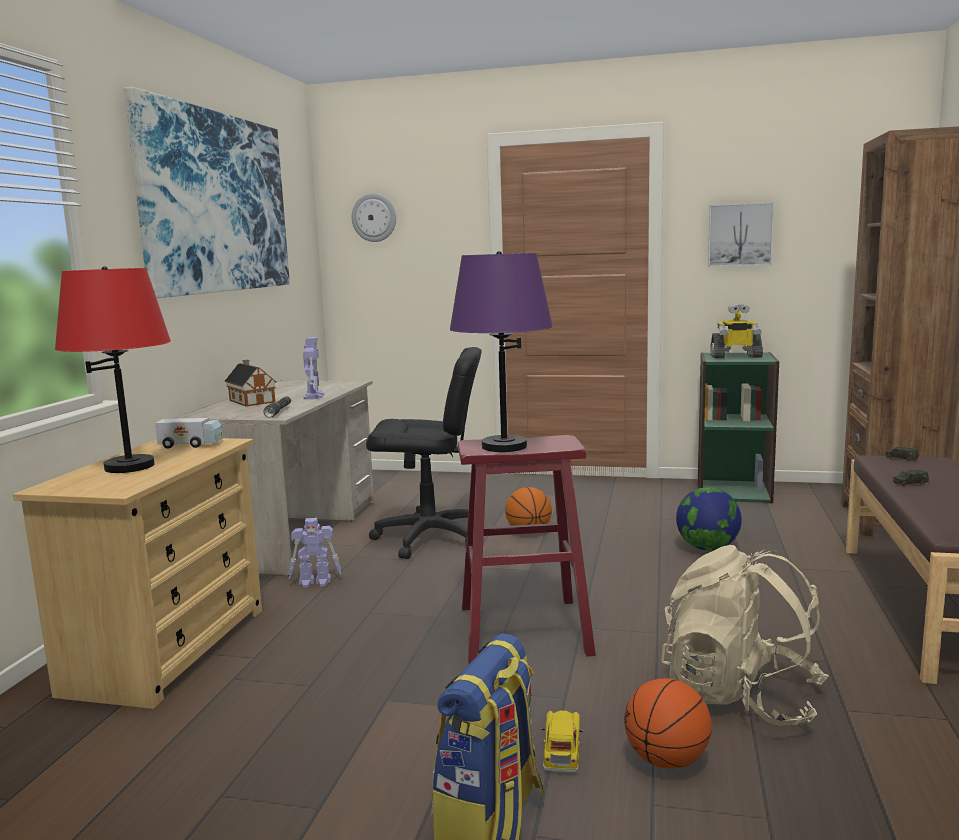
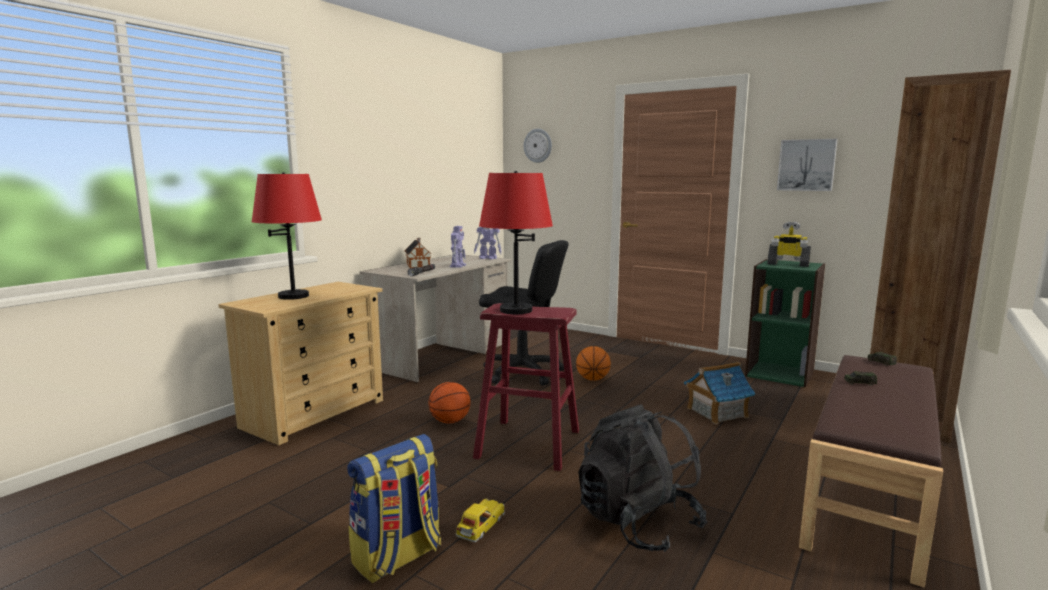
camera: 20 degrees right, 0 degrees up
(191, 445) = (343, 288): toy truck -> none
(216, 203) = (410, 134): picture -> none
(316, 582) = (428, 389): toy robot -> toy robot (488, 258)
(504, 446) = (516, 310): purple table lamp -> red table lamp
(666, 761) = (542, 552): basketball -> basketball (449, 422)
(707, 548) = (716, 412): globe -> toy house
(740, 697) = (637, 523): beige backpack -> black backpack

